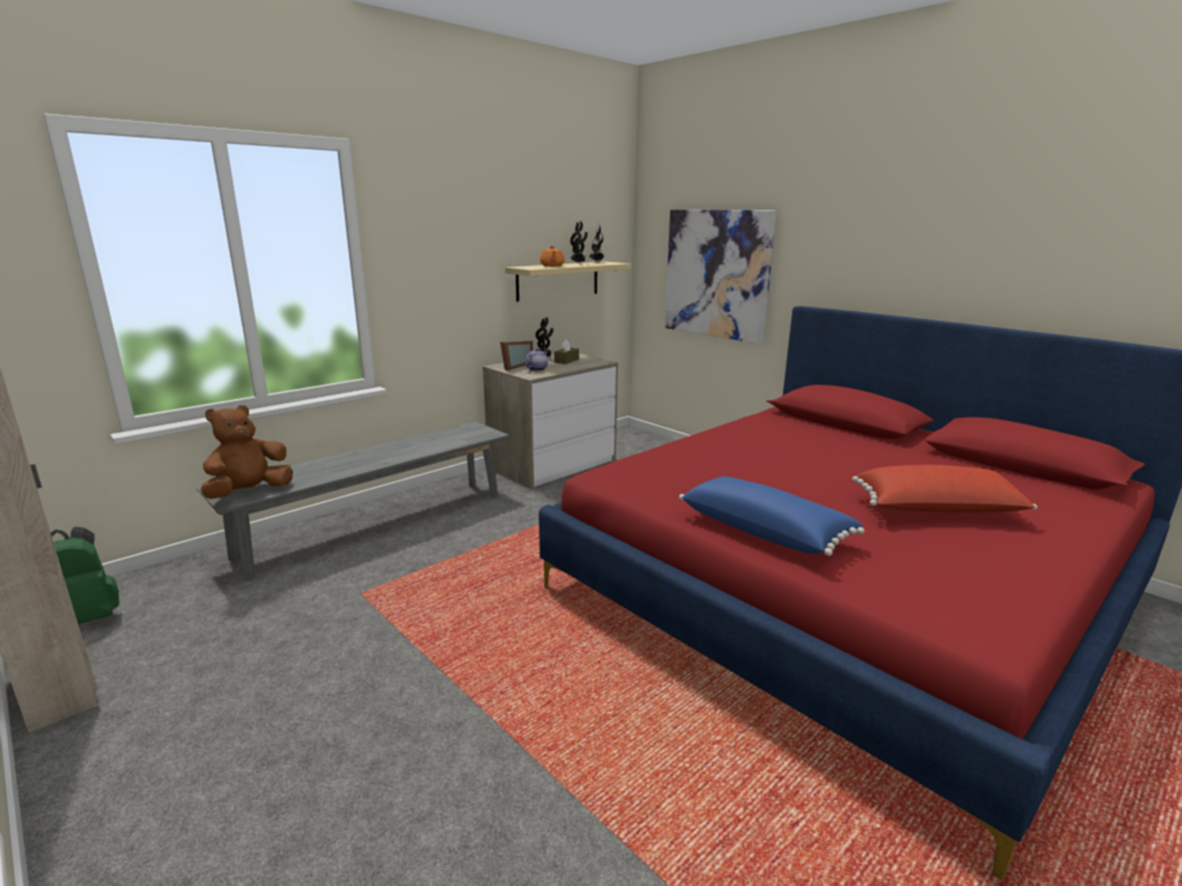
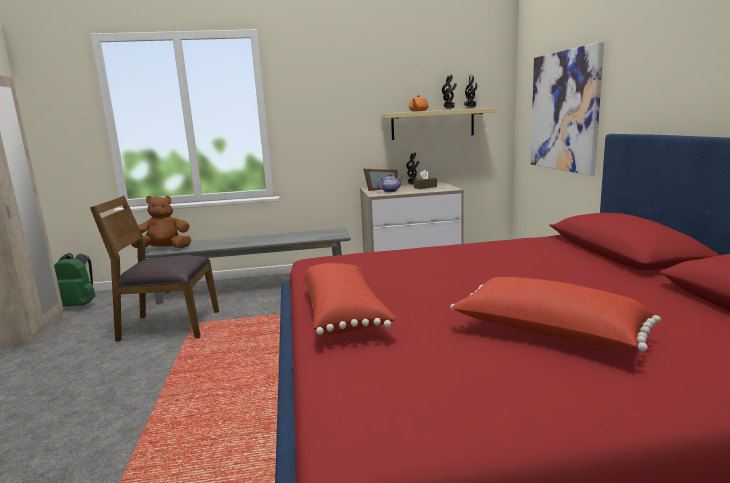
camera: 35 degrees right, 5 degrees down
(326, 607) = (168, 326): none -> brown chair
(765, 531) = (344, 314): blue pillow -> red pillow

